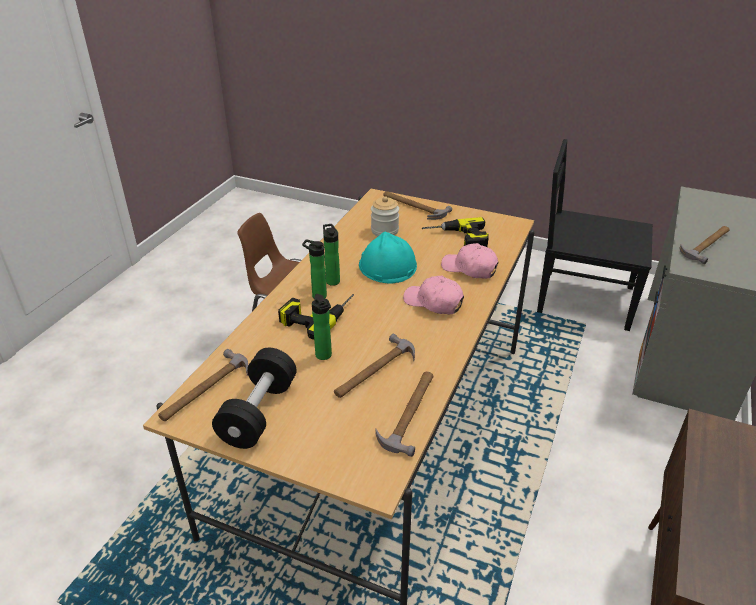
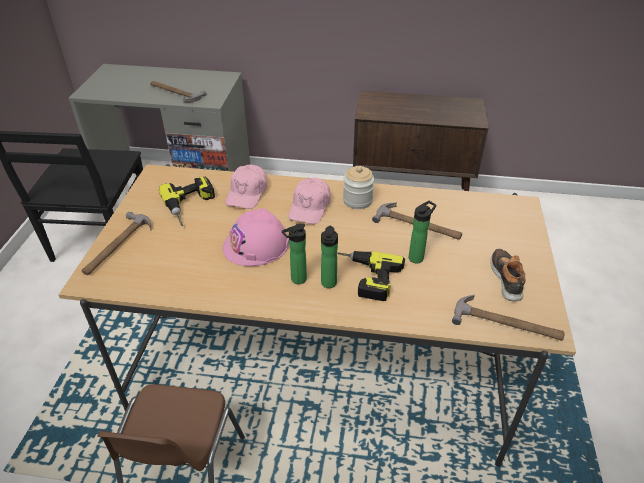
camera: 105 degrees left, 5 degrees up
(258, 412) = (506, 278): black dumbbell -> shoe
(384, 231) = (180, 260): jar -> jar (357, 200)
(387, 266) = (256, 245): turquoise hard hat -> pink hard hat
(410, 412) = (450, 201): hammer -> none

